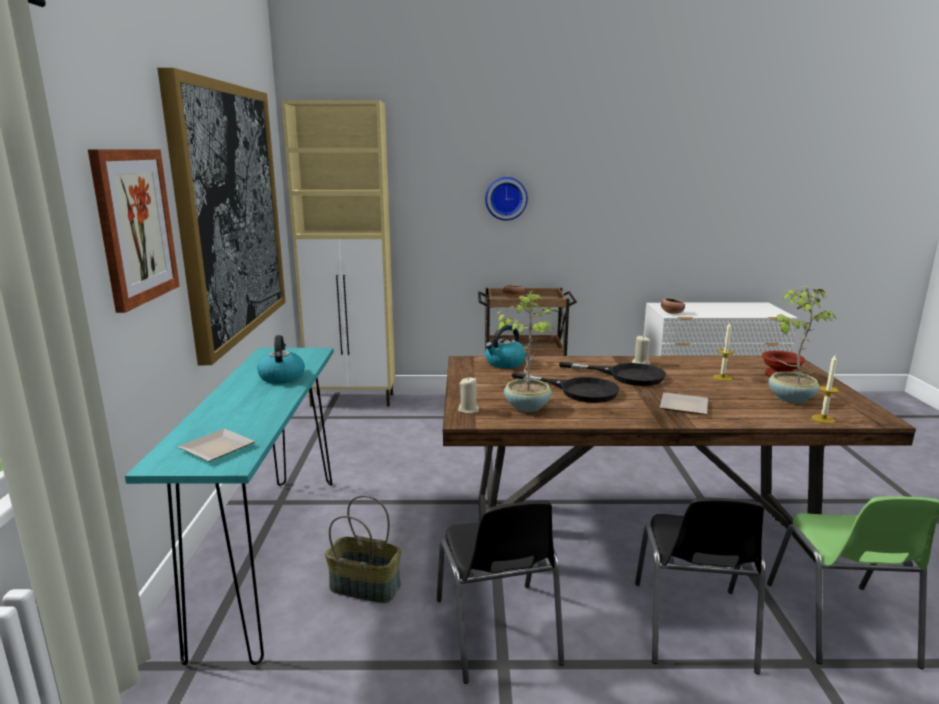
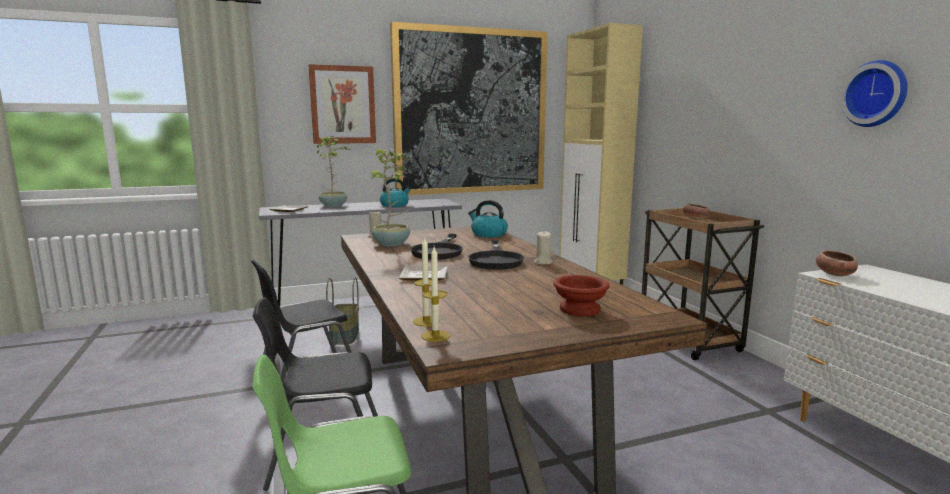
camera: 70 degrees right, 5 degrees down
(271, 555) = (367, 310): turquoise console table -> grey console table
(506, 198) = (721, 109): wall clock -> wall clock (876, 94)
(722, 377) = (533, 287): candle -> candle (435, 336)
(789, 398) = (489, 310): potted plant -> potted plant (334, 205)

